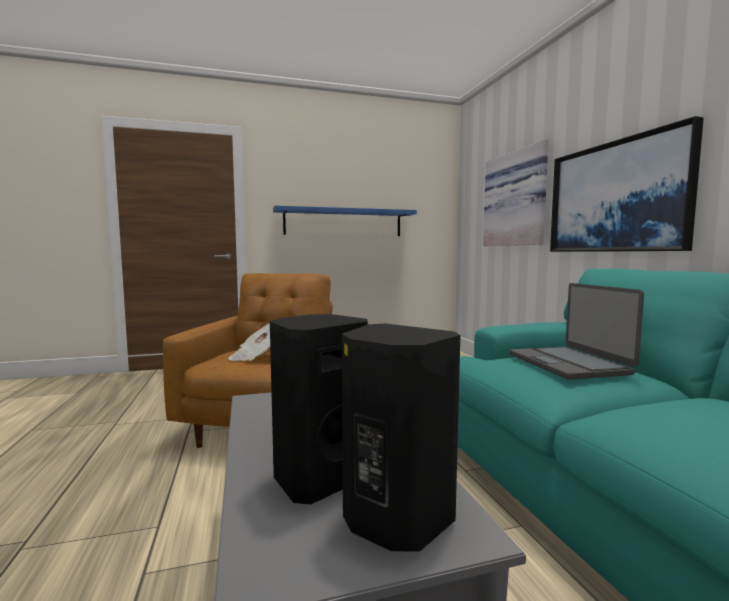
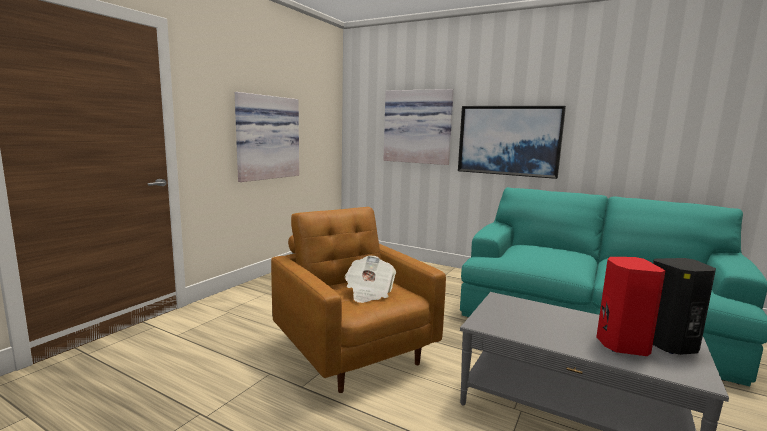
camera: 45 degrees left, 5 degrees up
(318, 478) = (620, 345): black speaker -> red speaker
(343, 222) = (266, 137): blue shelf -> picture
(568, 364) = (548, 252): laptop -> none

